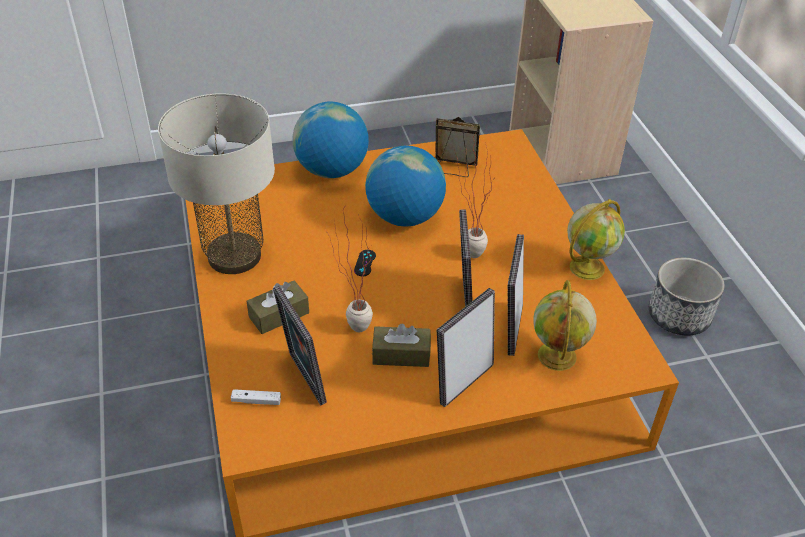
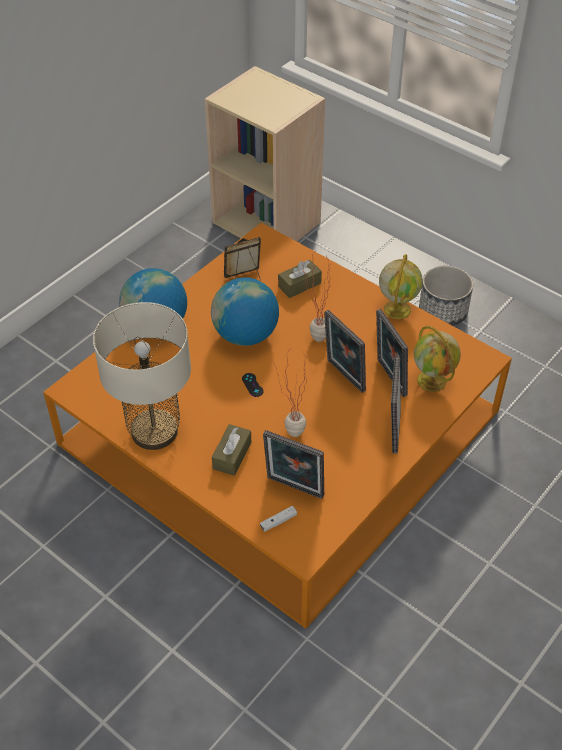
camera: 35 degrees left, 5 degrees up
(401, 354) = (339, 435): brown tissue box -> brown tissue box (299, 285)

